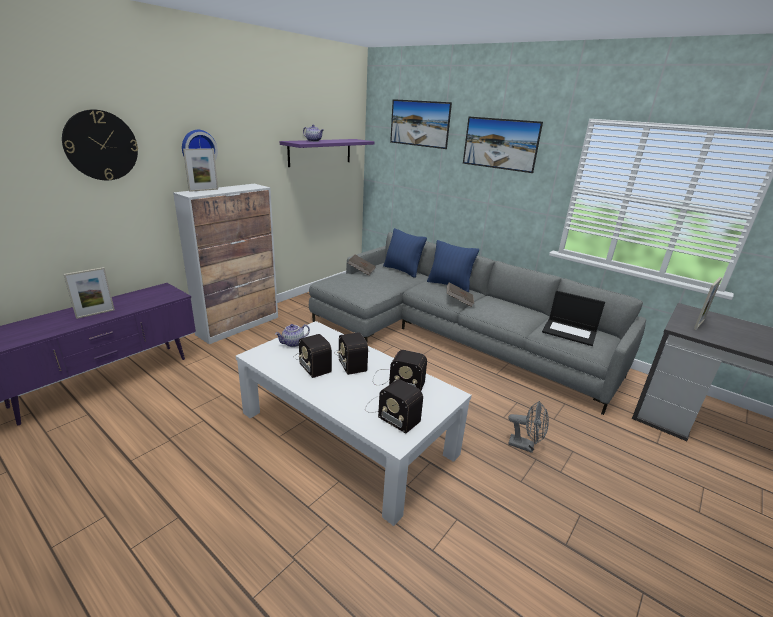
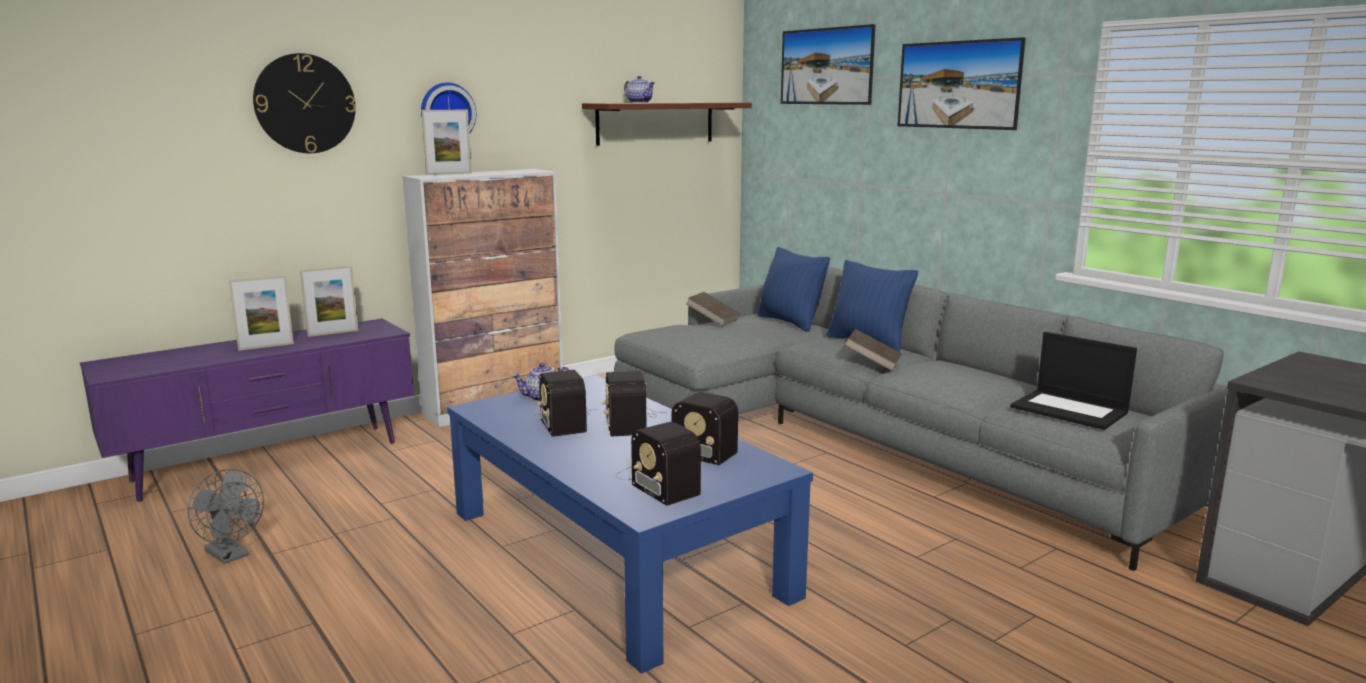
camera: 15 degrees right, 10 degrees down
(320, 152) = (655, 123): purple shelf -> brown shelf
(347, 433) = (615, 552): white coffee table -> blue coffee table
(525, 446) = (940, 599): grey fan -> grey fan (231, 555)
(699, 324) = (1315, 378): picture frame -> picture frame (333, 333)

